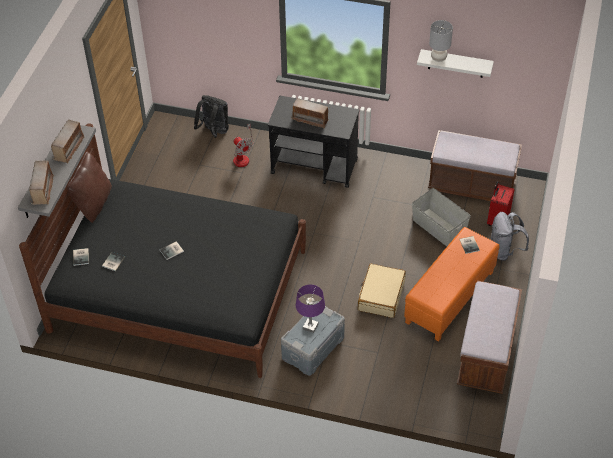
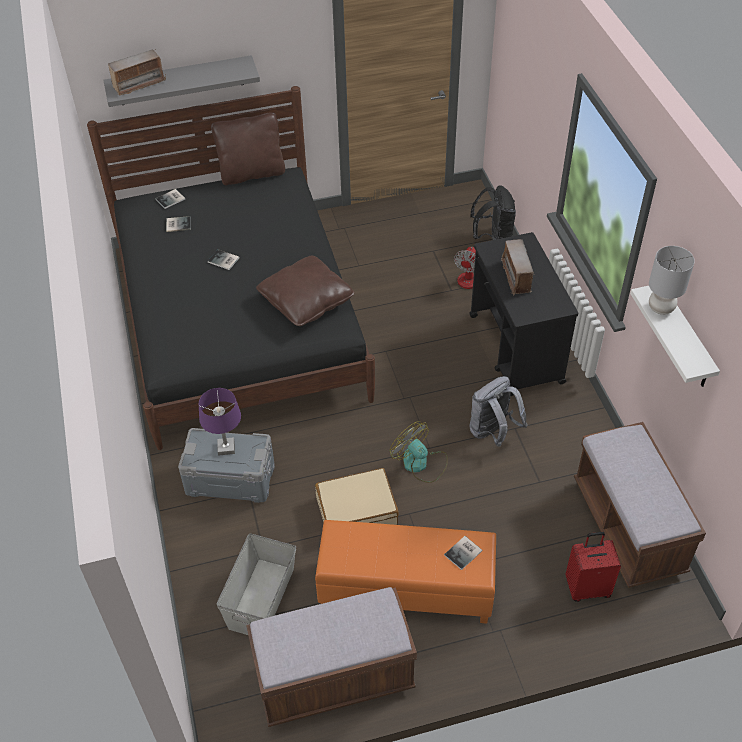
camera: 60 degrees right, 0 degrees up
(69, 148) = (212, 74): radio -> none
(245, 224) = (306, 301): none -> brown pillow
(368, 251) = (420, 464): none -> fan
(438, 227) = (519, 523): grey storage box -> grey storage box (262, 598)
(505, 251) = (538, 622): grey backpack -> grey backpack (493, 432)

